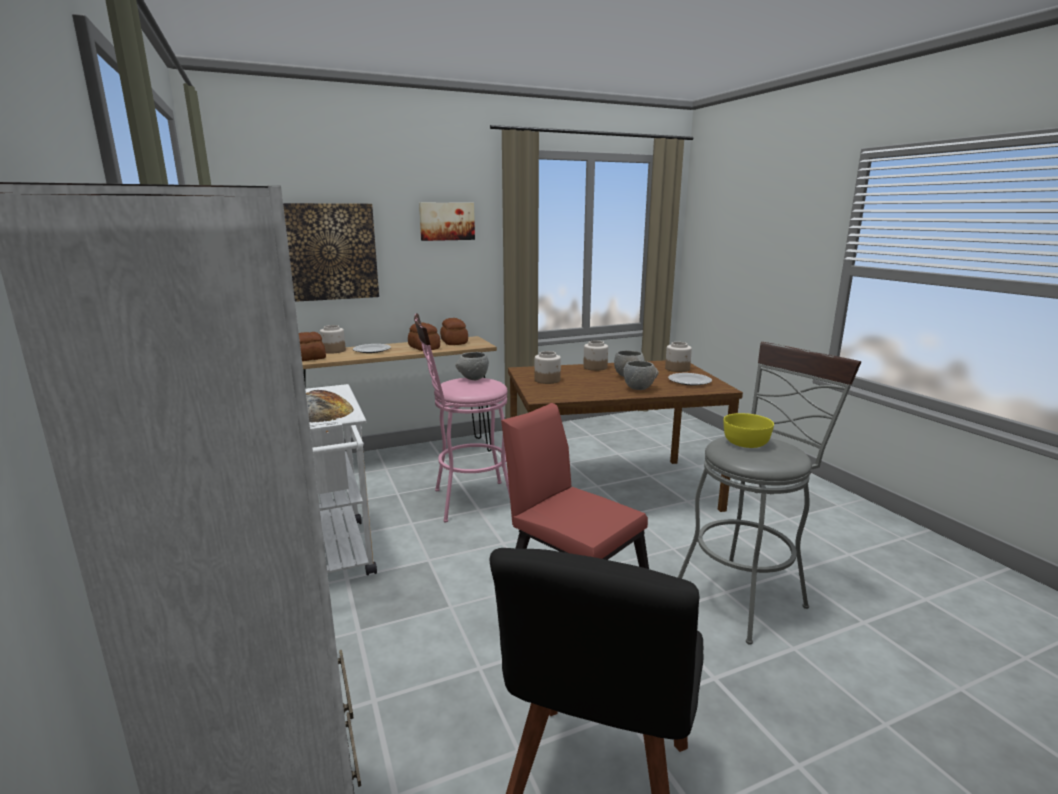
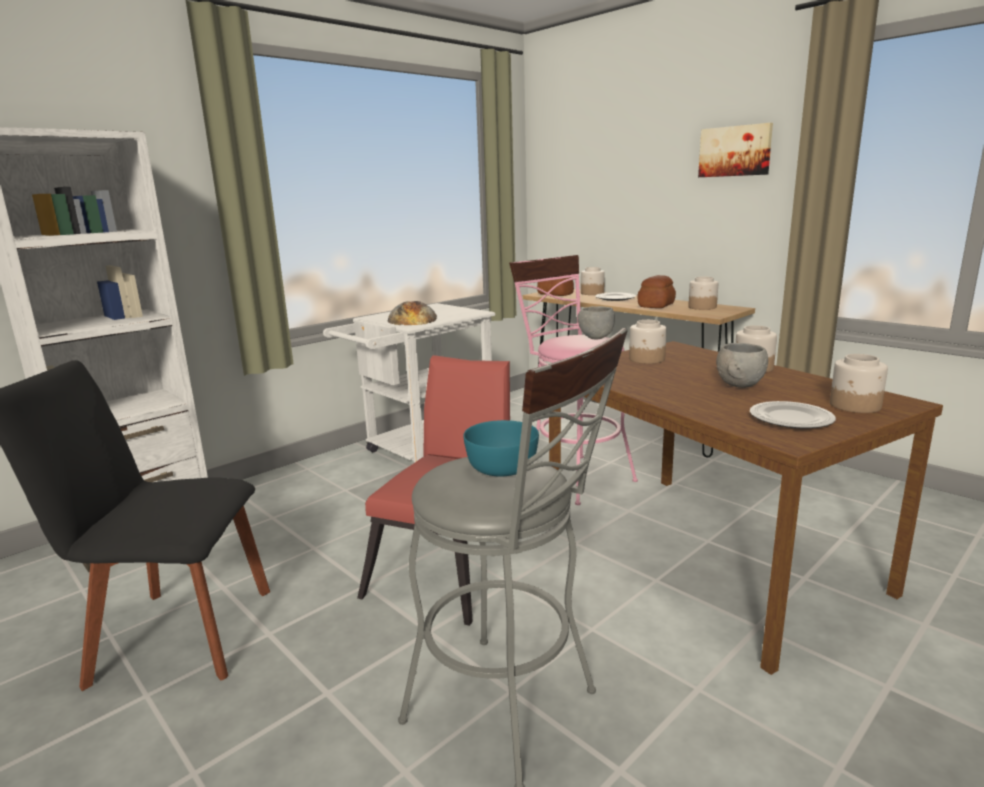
camera: 70 degrees right, 0 degrees up
(327, 252) = (610, 191): picture -> none
(454, 342) = (702, 307): bread -> jar
(639, 389) = (685, 397): grey bowl -> none
(745, 442) = (502, 467): yellow bowl -> turquoise bowl

